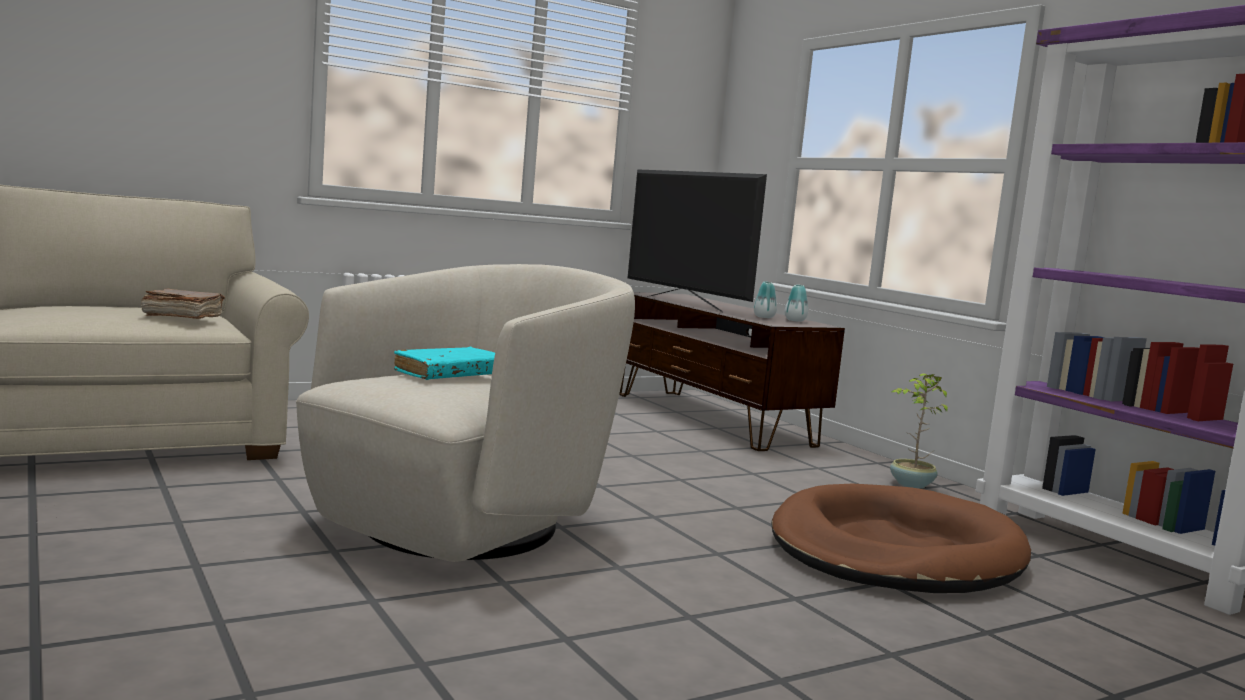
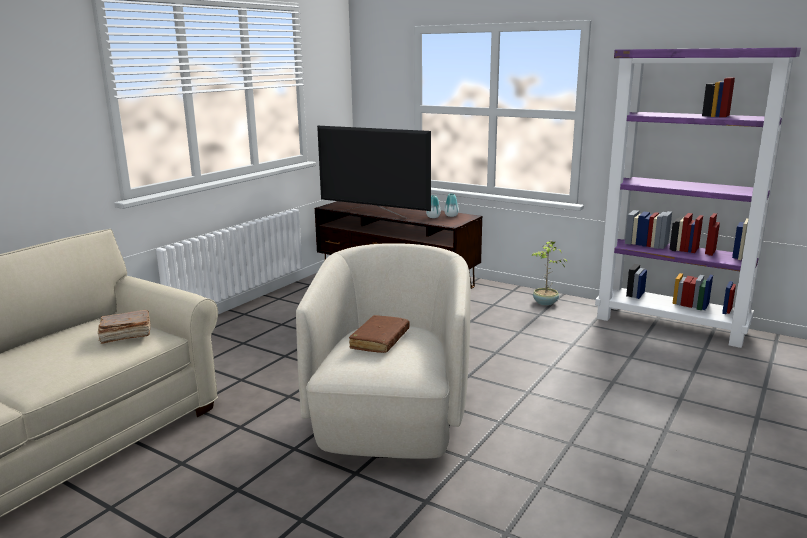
camera: 25 degrees left, 10 degrees up
(449, 375) = (380, 340): turquoise book -> brown book
(895, 551) = (592, 357): brown dog bed -> none

